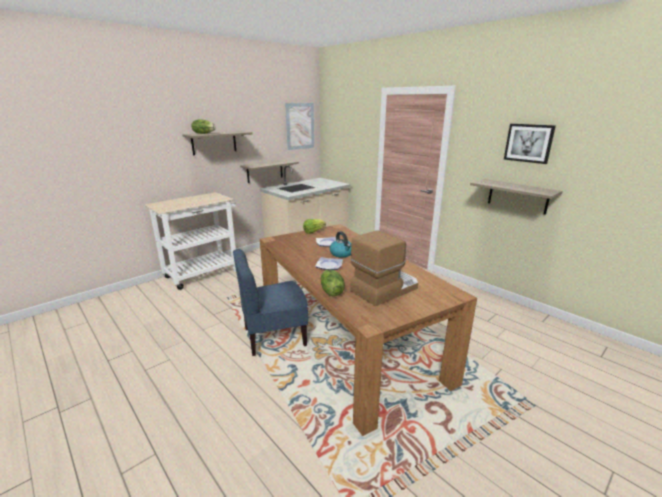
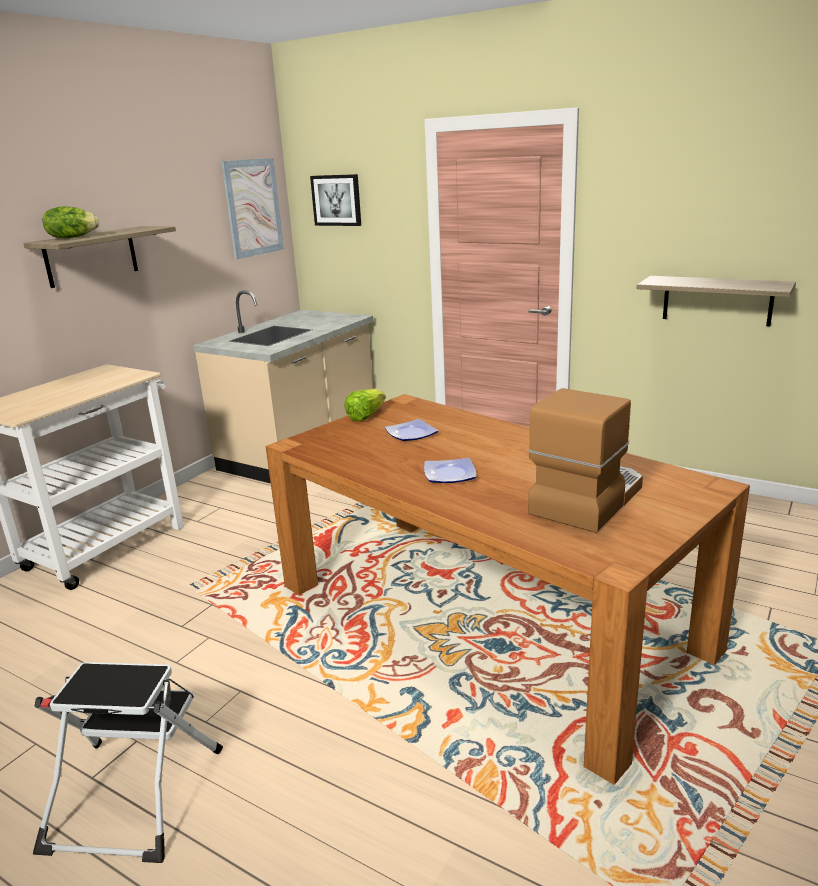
camera: 15 degrees left, 0 degrees up
(156, 380) = (133, 792): none -> step ladder
(265, 171) = (197, 307): shelf -> none
(274, 336) = (339, 642): blue chair -> none
(331, 291) = (494, 521): lettuce -> none
(342, 254) = (455, 449): kettle -> none
(528, 143) = (728, 203): picture -> picture (337, 200)

